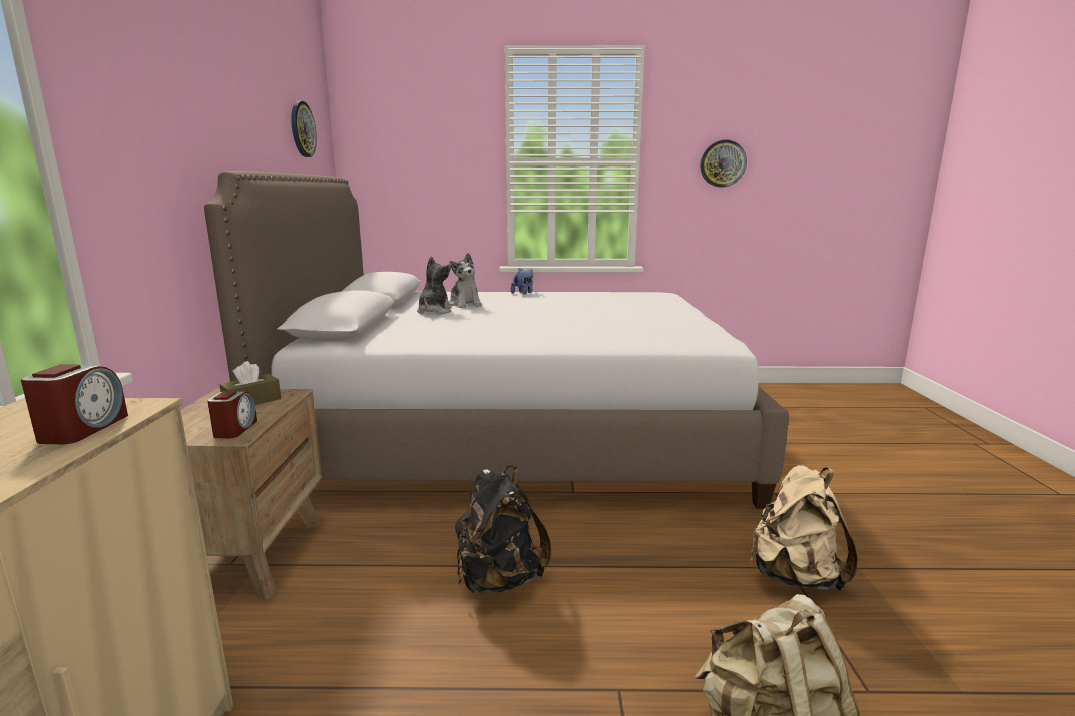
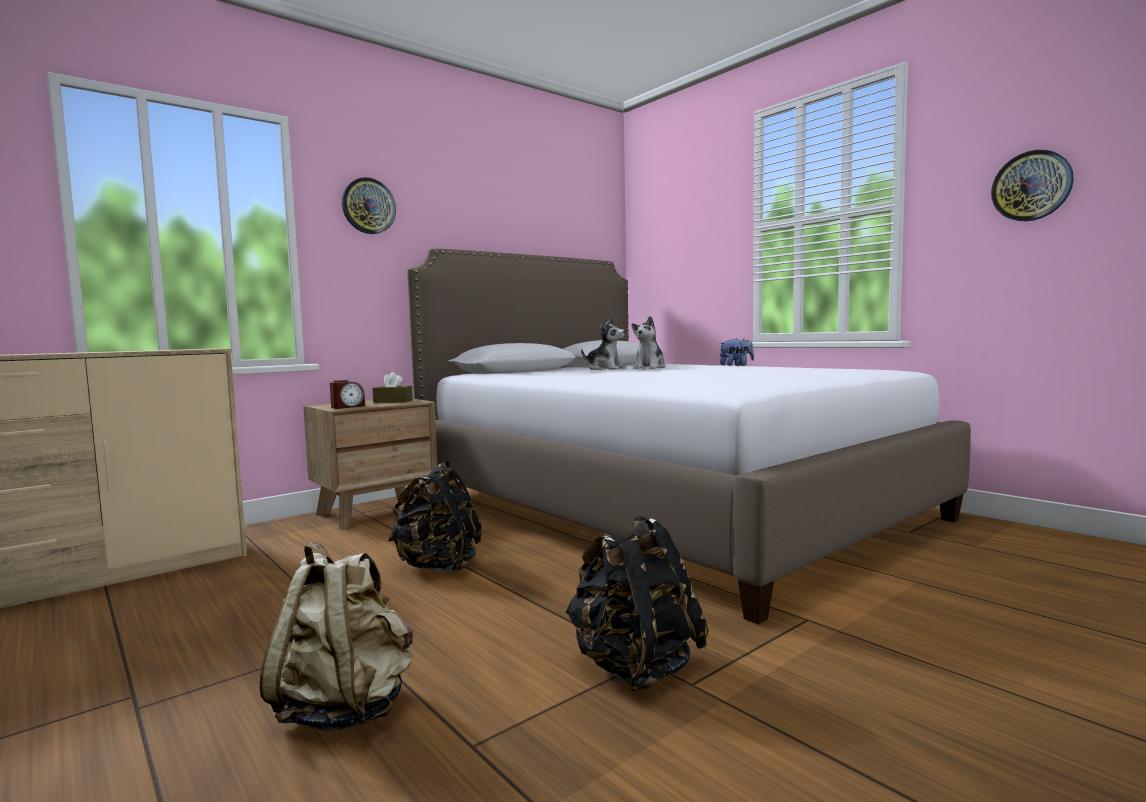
camera: 50 degrees right, 10 degrees down
(83, 429) = (175, 349): alarm clock -> none
(302, 129) = (570, 222): wall clock -> wall clock (368, 206)
(434, 311) = (605, 369): plush toy -> plush toy turned 60 degrees clockwise
(795, 576) = (634, 667): beige backpack -> black backpack

